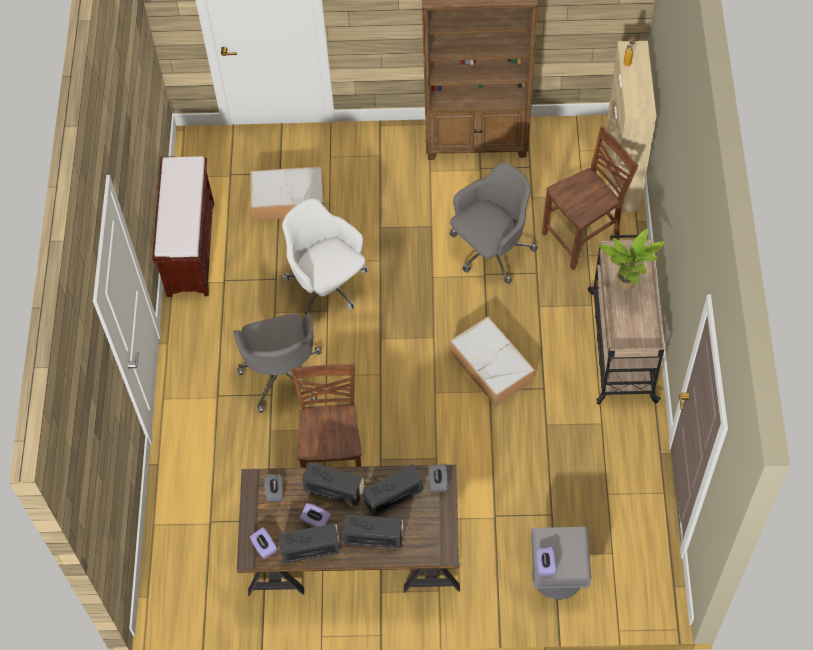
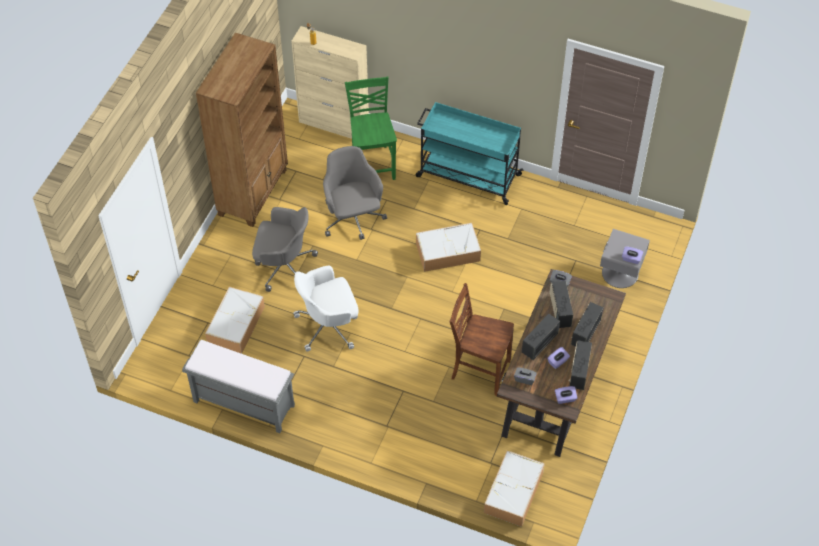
camera: 70 degrees left, 5 degrees down
(178, 561) = (513, 493): none -> storage box
(190, 247) = (242, 403): brown bench -> grey bench
(282, 374) = (389, 378): grey office chair -> grey office chair (284, 266)
(583, 238) = (372, 164): brown chair -> green chair
(621, 344) = (467, 175): beige cart -> turquoise cart
(626, 288) = (460, 132): potted plant -> none

